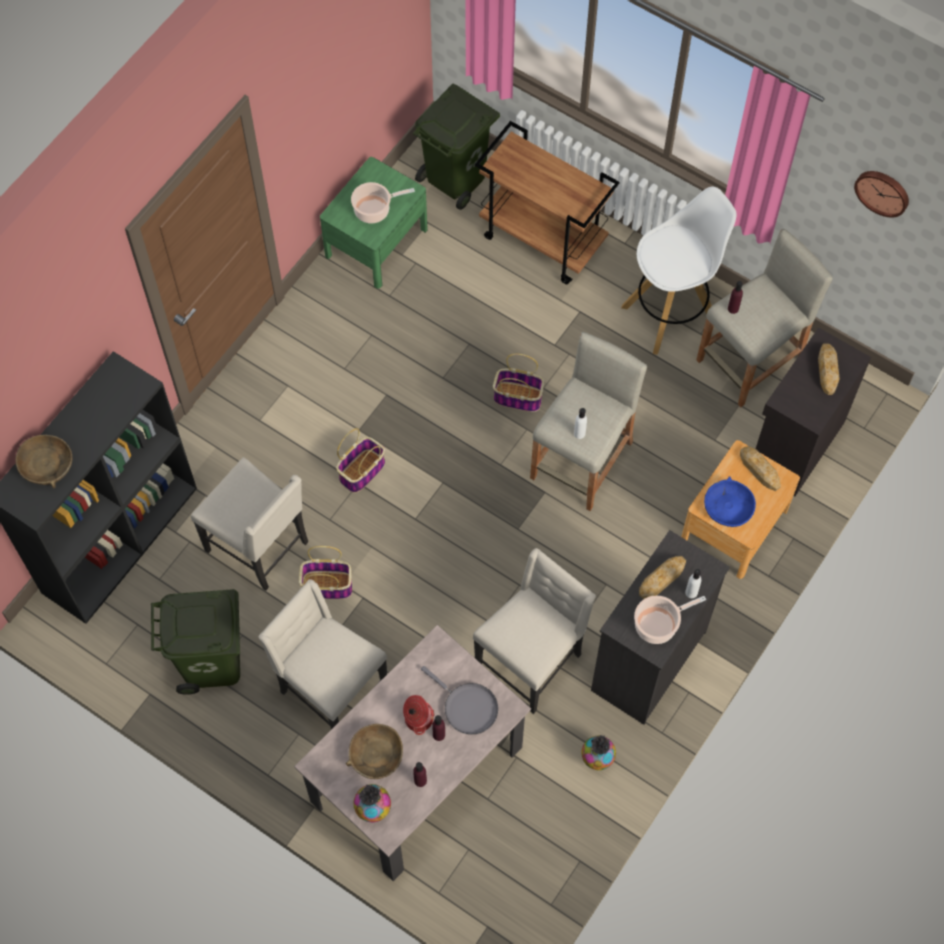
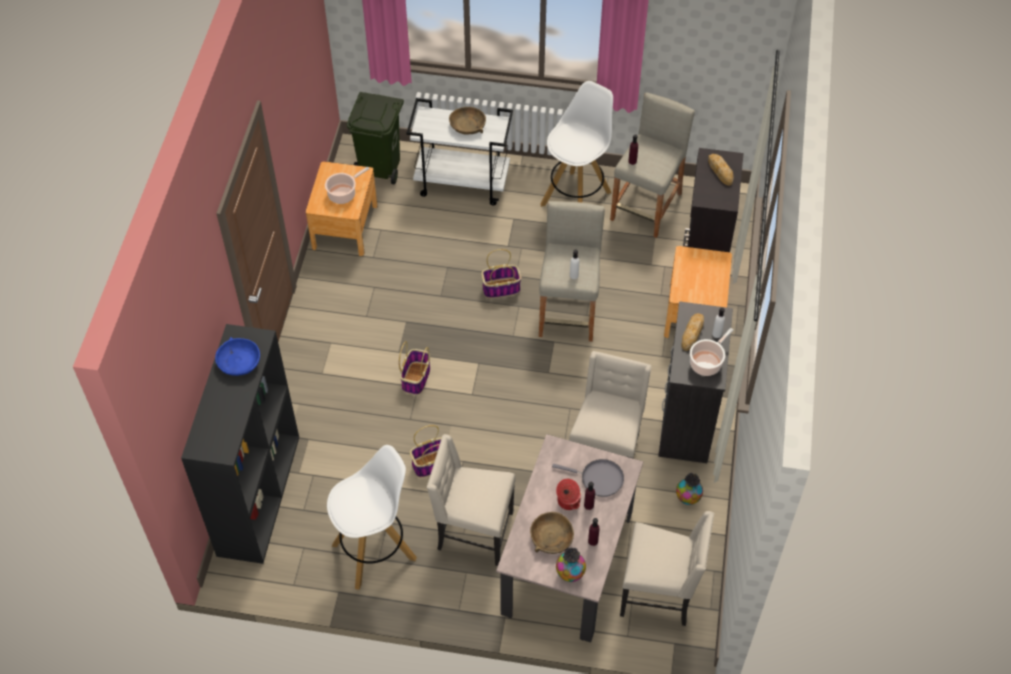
camera: 25 degrees left, 10 degrees down
(47, 465) = (217, 417): brown bowl -> brown bowl (468, 125)
(212, 663) = (375, 551): green trash can -> white stool
(260, 546) = (368, 457): beige chair -> beige chair (659, 594)
(376, 242) = (345, 226): green nightstand -> brown nightstand
(544, 239) = (463, 183): brown cart -> white cart
(728, 507) = (695, 289): blue bowl -> blue bowl (239, 362)
(759, 470) = (702, 258): bread -> none
(883, 191) = (714, 28): wall clock -> none

